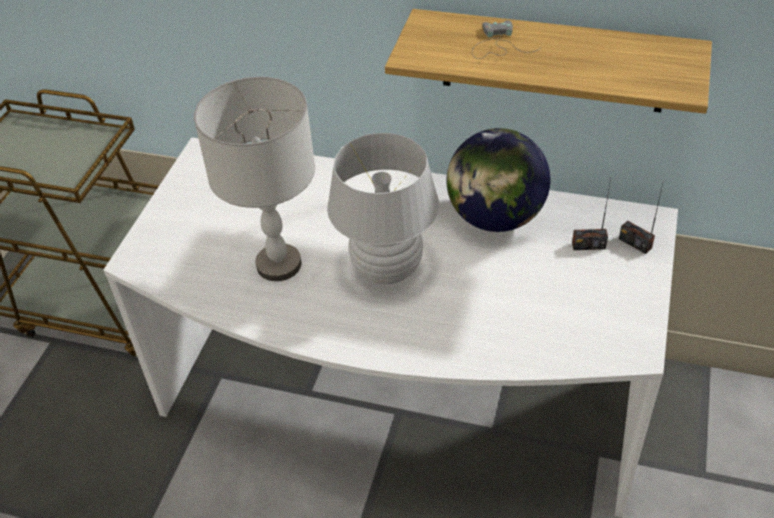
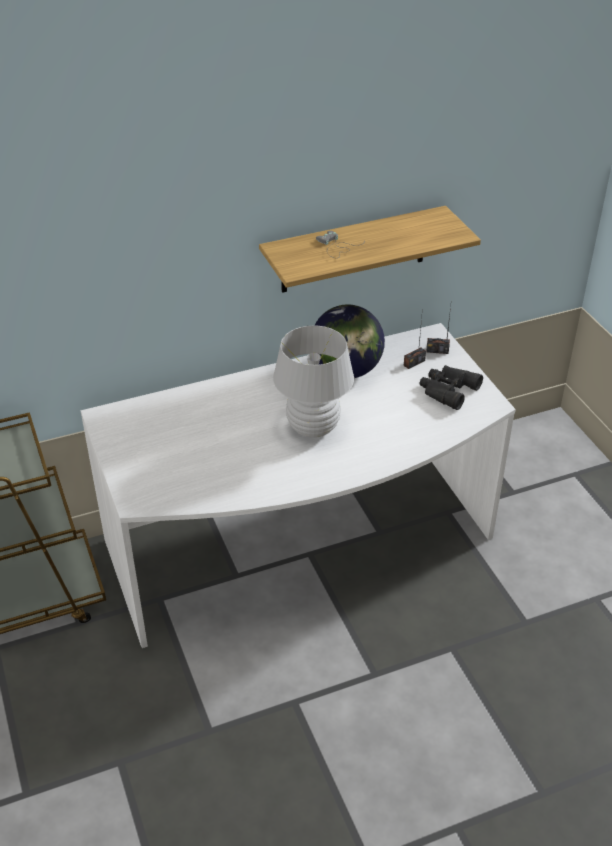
camera: 40 degrees left, 5 degrees down
(278, 265) = (242, 458): grey table lamp -> none
(594, 301) = (446, 390): none -> black binoculars

